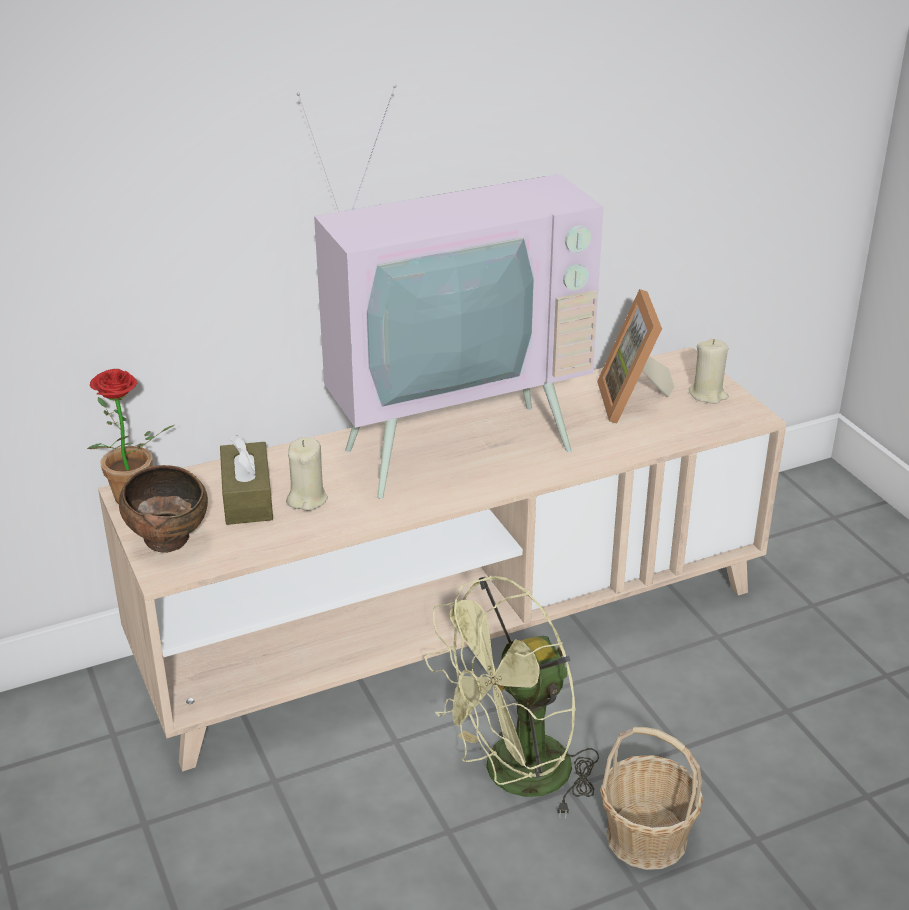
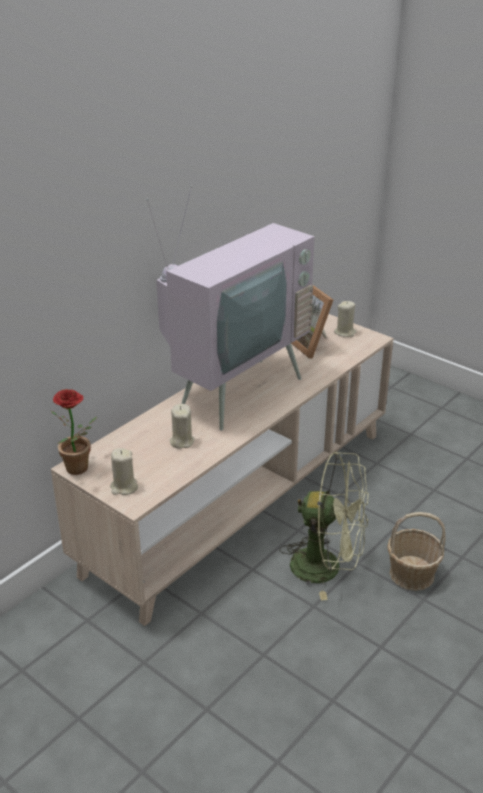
camera: 25 degrees left, 0 degrees up
(170, 543) = (124, 487): brown bowl -> beige candle
(247, 498) = (147, 450): brown tissue box -> none
(513, 778) = (327, 567): green fan -> green fan turned 105 degrees counterclockwise

